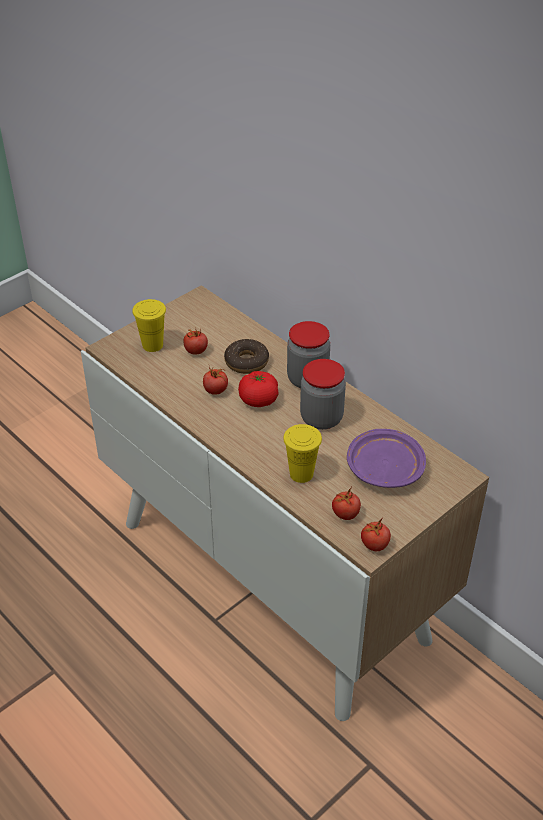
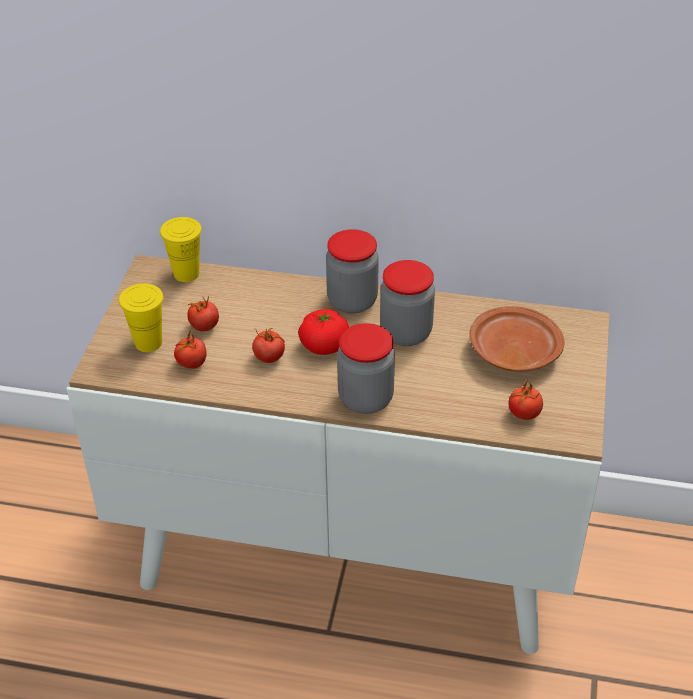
camera: 35 degrees left, 0 degrees up
(246, 362) = (271, 313): donut -> none
(249, 448) = (365, 399): none -> jar
(301, 474) = (443, 397): yellow cup -> yellow cup (186, 274)
(374, 545) = (579, 428): tomato -> tomato (191, 363)
(384, 468) = (513, 351): purple plate -> brown plate

